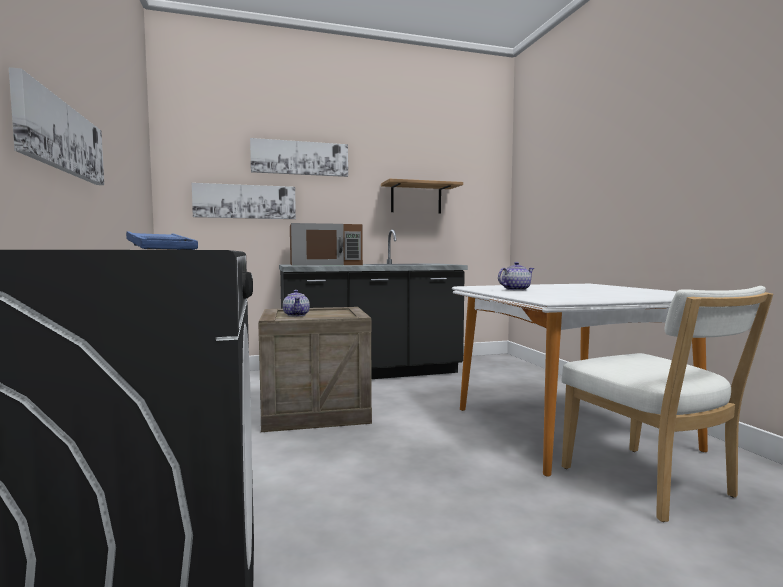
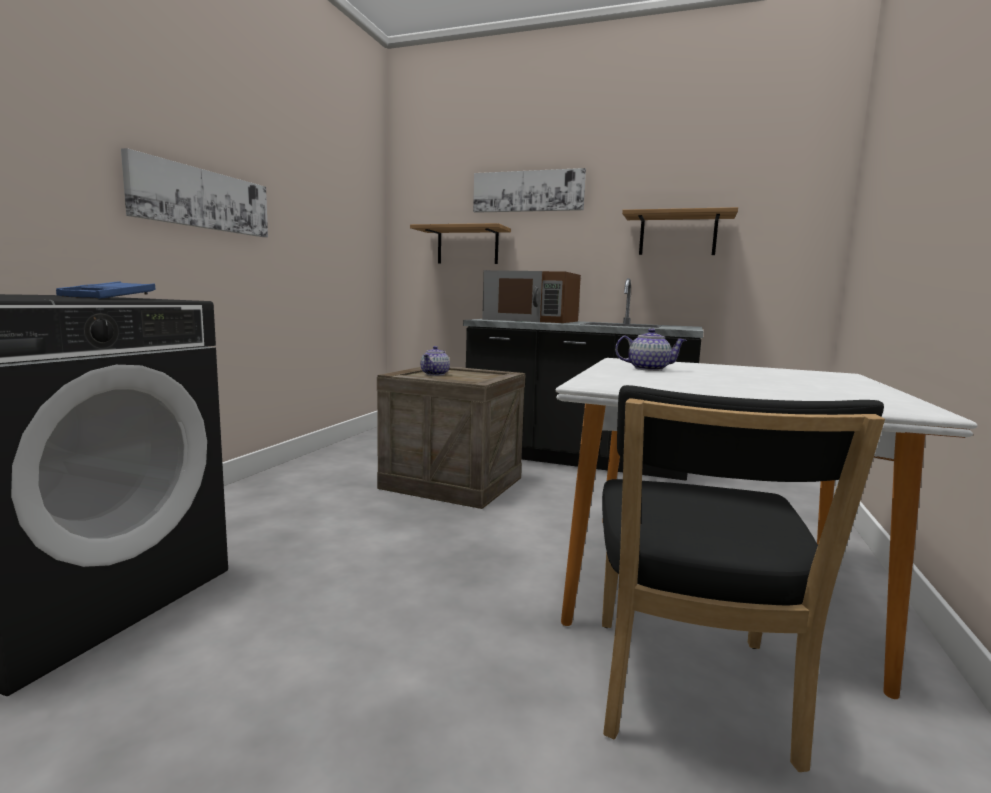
camera: 35 degrees right, 5 degrees up
(245, 201) = (467, 246): picture -> shelf
(652, 485) = (689, 695): white chair -> black chair

